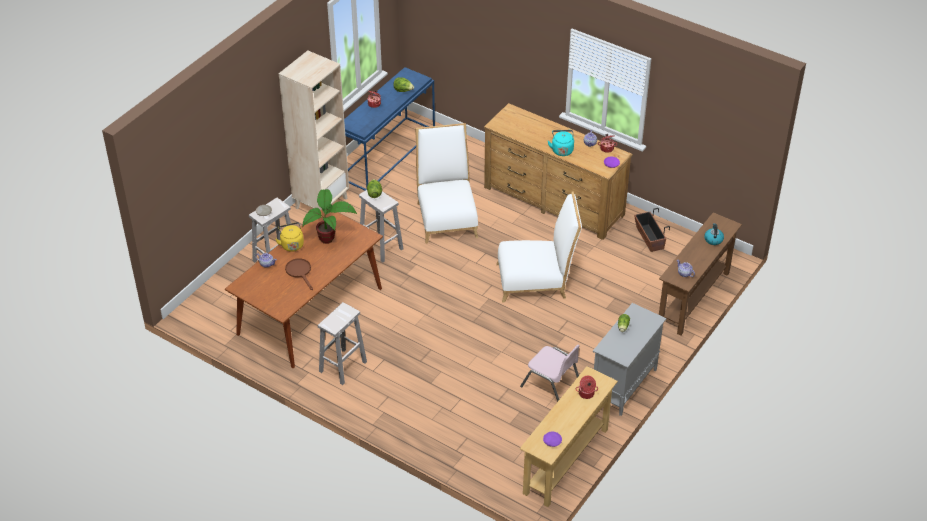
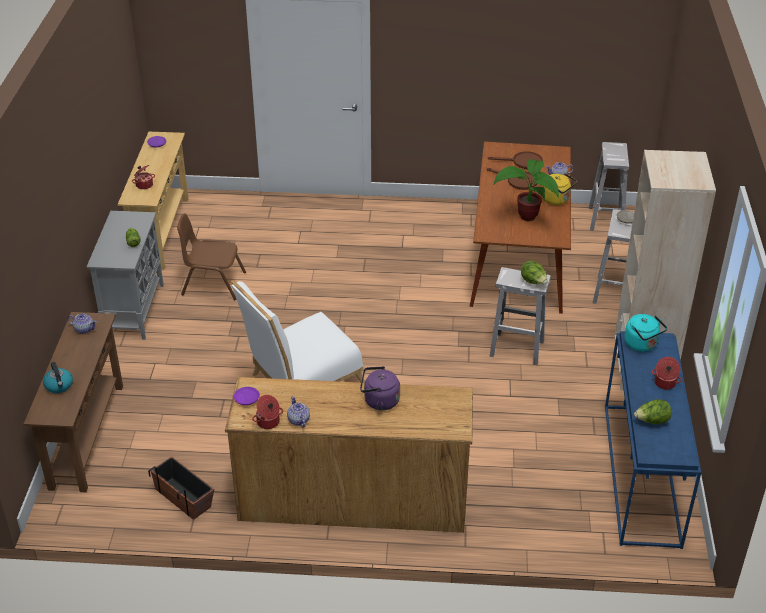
camera: 150 degrees right, 5 degrees down
(277, 288) = (522, 162): none -> brown frying pan
(342, 367) = (434, 228): white stool -> white stool (605, 219)
(446, 216) = (477, 417): white chair -> none
(540, 137) = (379, 401): none -> purple kettle
(551, 386) = (213, 284): pink chair -> brown chair
(562, 150) = (333, 394): turquoise kettle -> turquoise kettle (642, 345)

